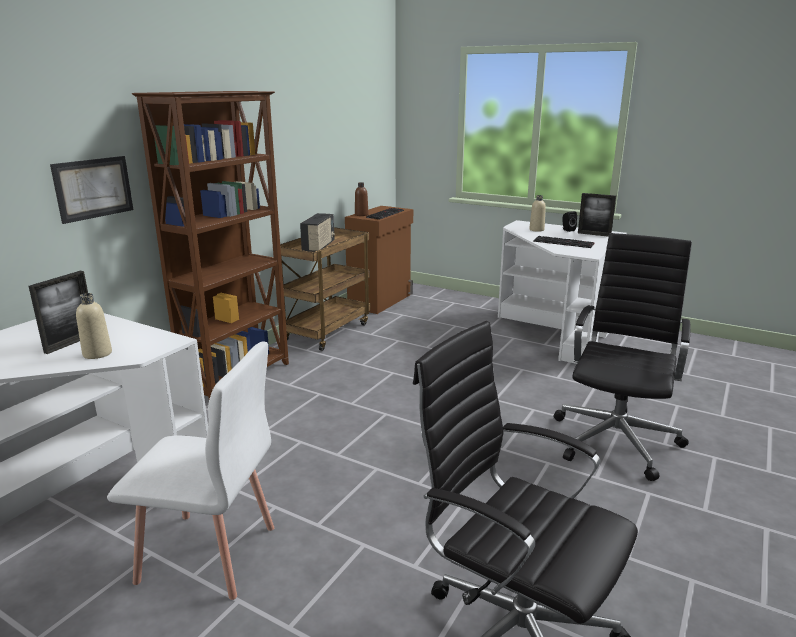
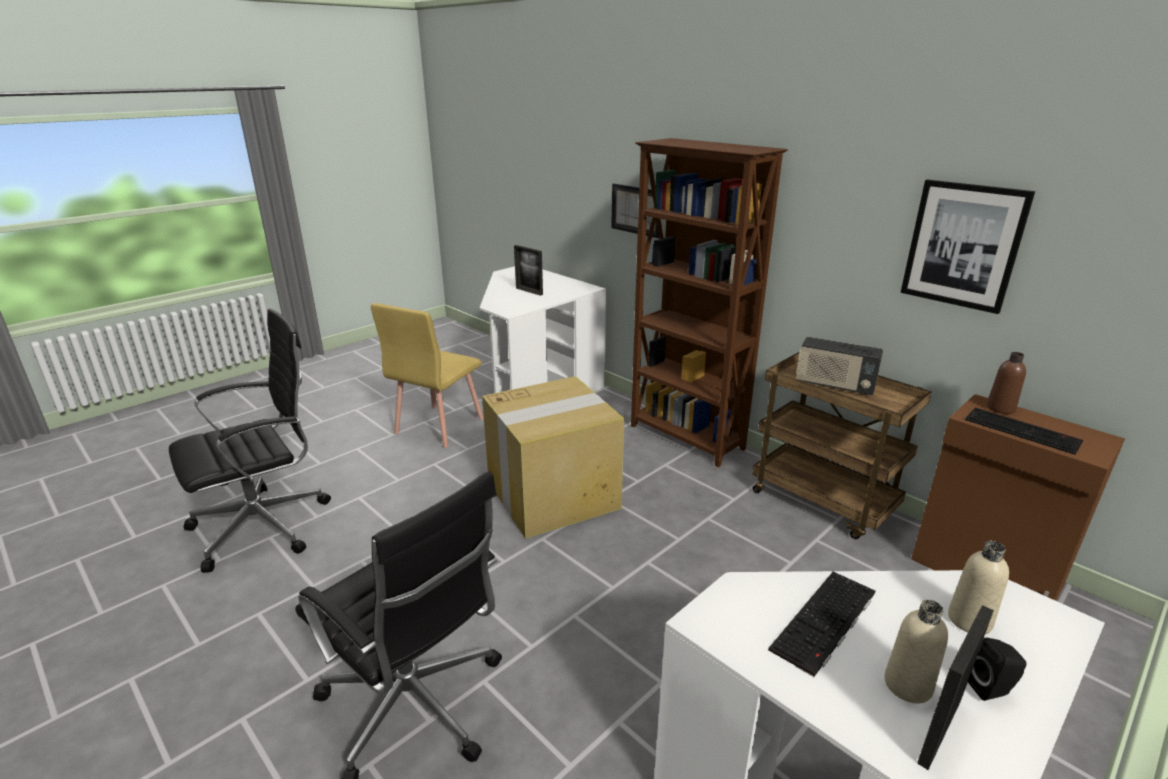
camera: 105 degrees right, 5 degrees up
(97, 354) = (505, 297): beige bottle -> beige bottle (908, 685)
(208, 554) = (438, 426): white chair -> yellow chair
(321, 136) = (963, 245): none -> picture
(355, 429) = (554, 495): none -> cardboard box

